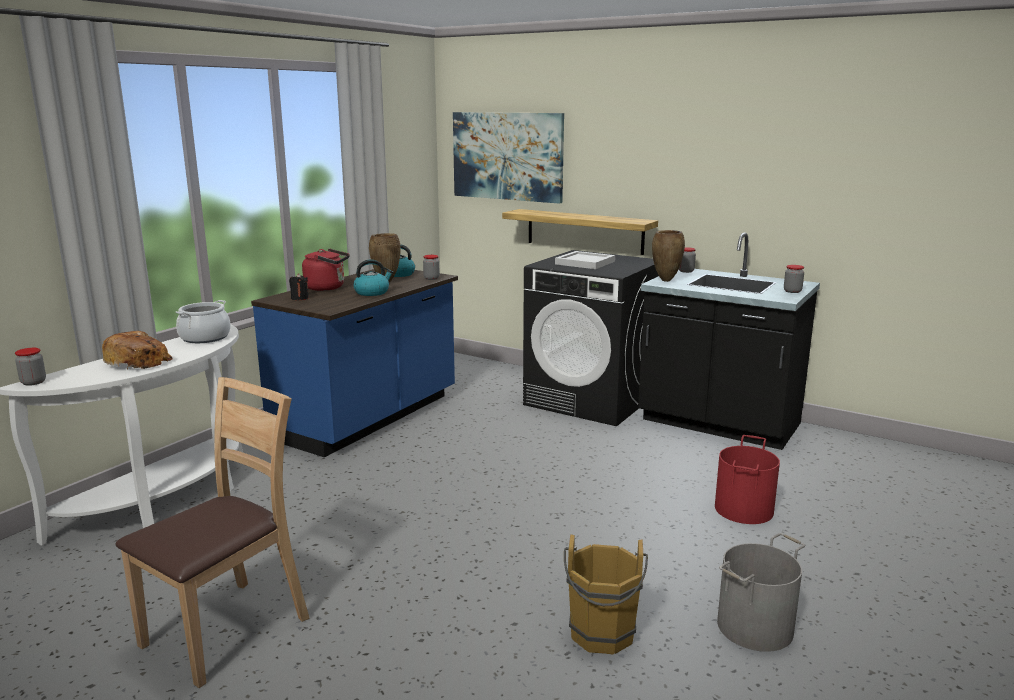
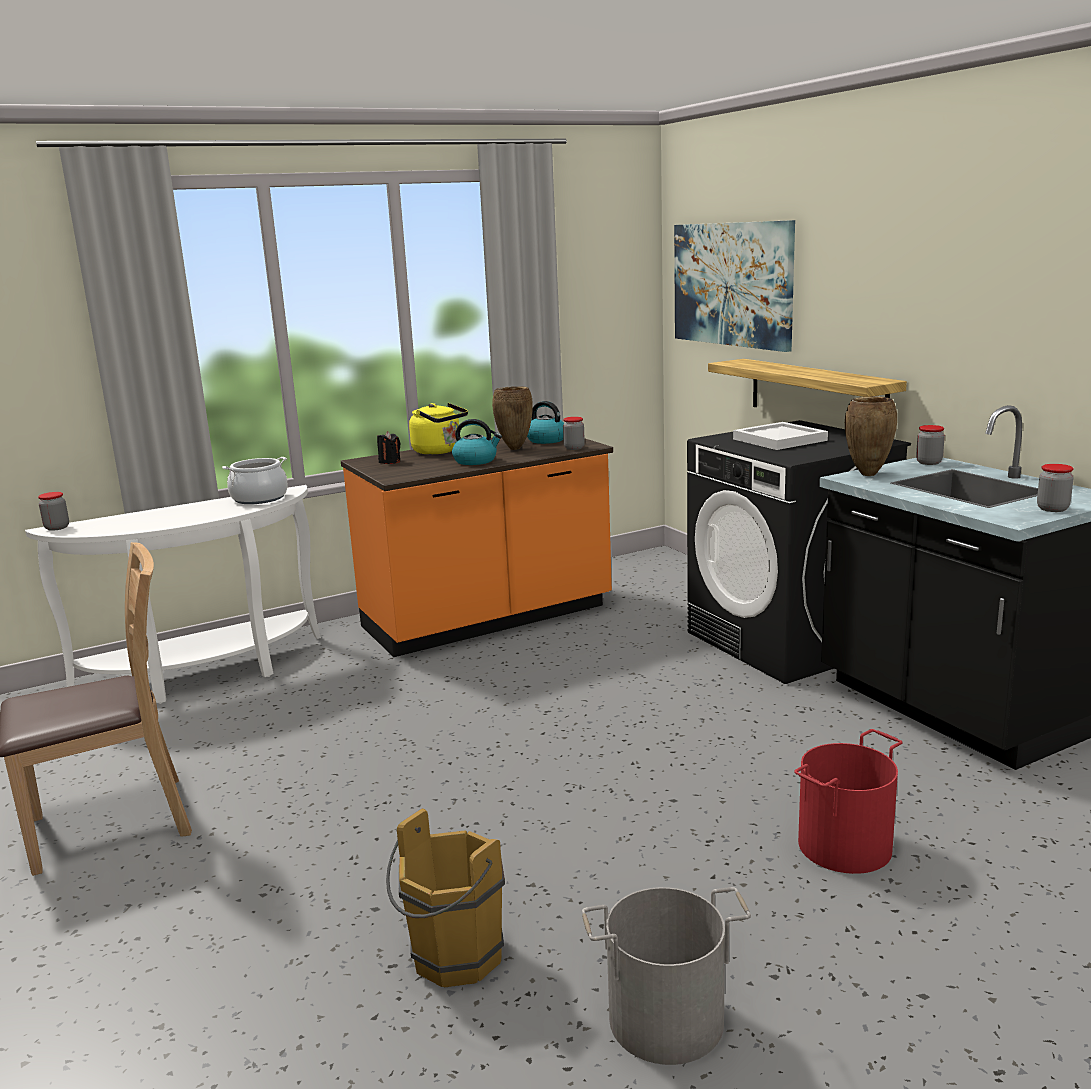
camera: 30 degrees right, 0 degrees up
(139, 361) = (165, 517): bread -> none
(327, 288) = (439, 451): red kettle -> yellow kettle
(369, 418) = (488, 619): blue counter -> orange counter

